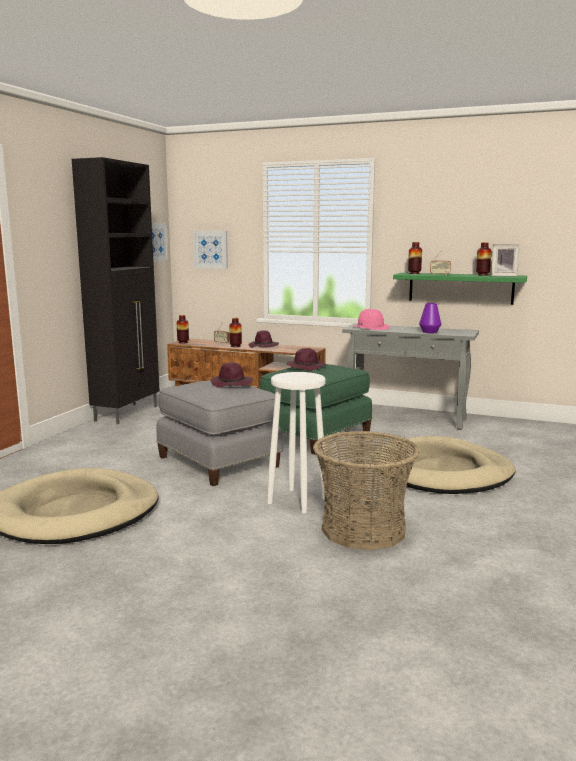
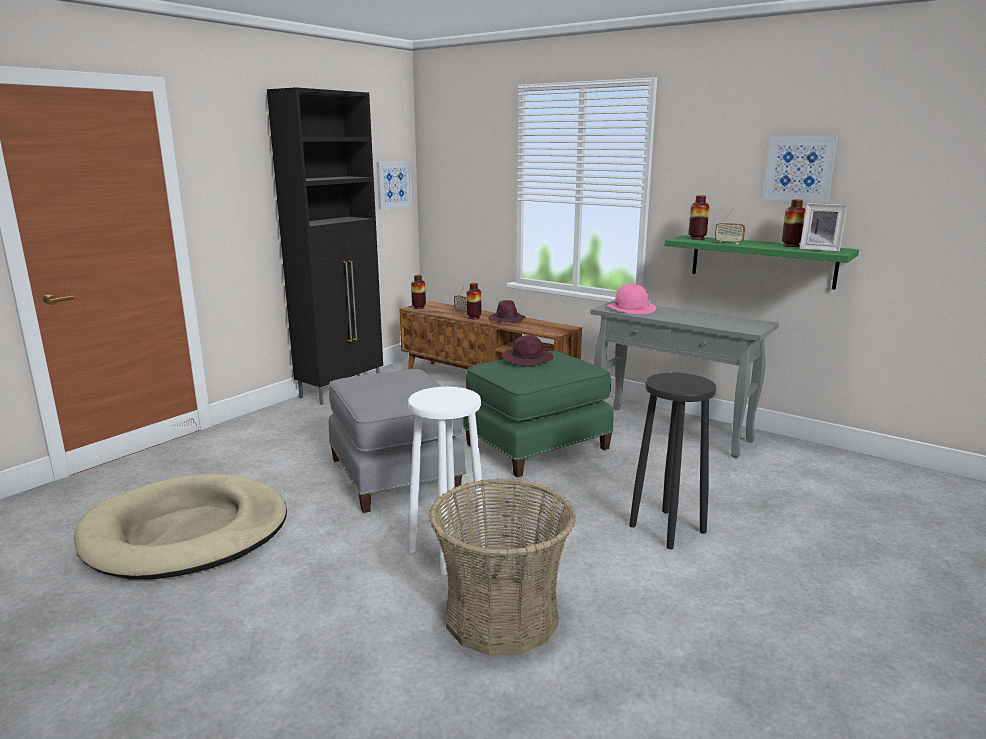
camera: 15 degrees right, 5 degrees up
(211, 249) = (459, 194): picture -> picture (799, 168)
(232, 384) = (412, 382): purple hat -> none
(429, 332) = (704, 322): purple vase -> none
(442, 472) = (668, 529): beige dog bed -> black stool

